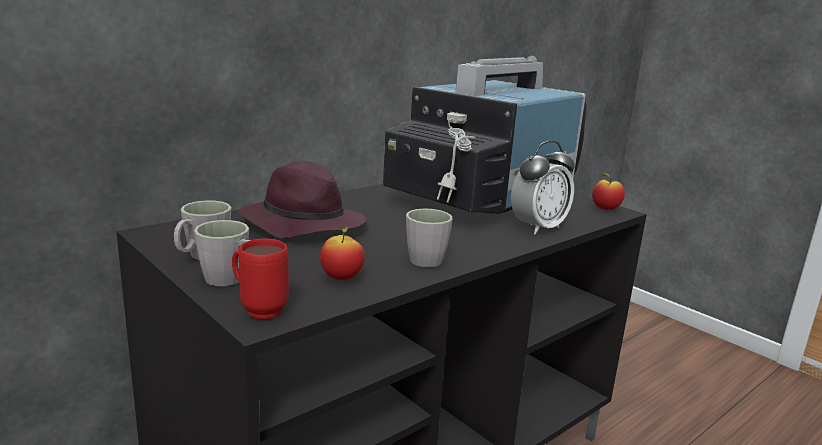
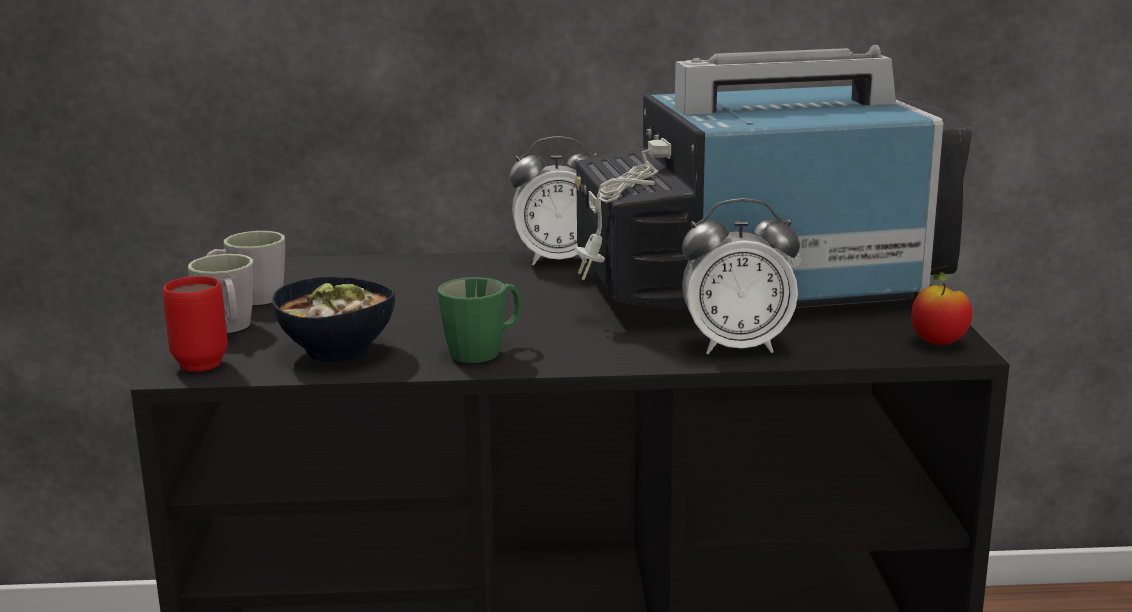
camera: 40 degrees right, 0 degrees up
(301, 224) = (419, 283): purple hat -> none
(341, 278) = (338, 350): apple -> bowl
(353, 197) = (558, 260): none -> alarm clock
(427, 257) = (484, 350): grey mug -> green mug

